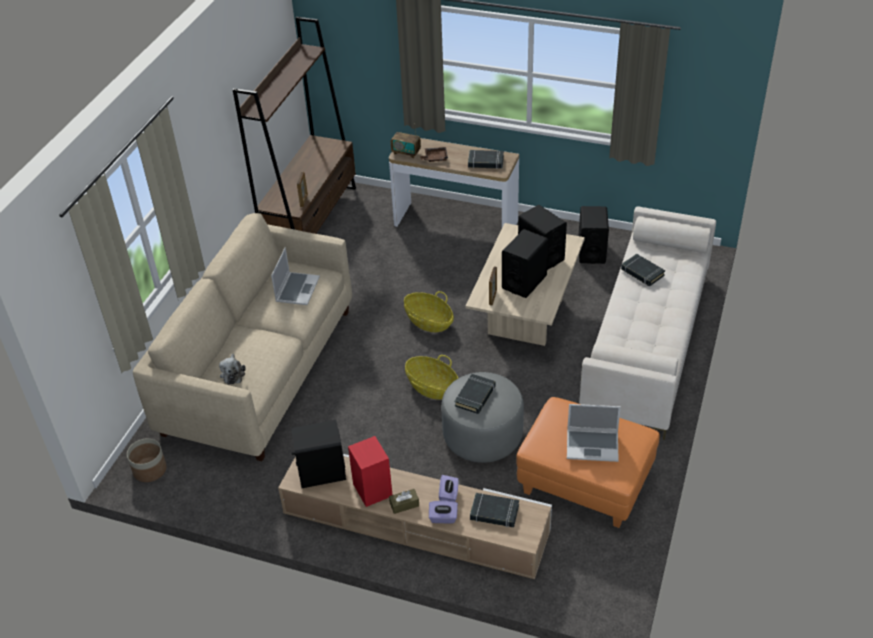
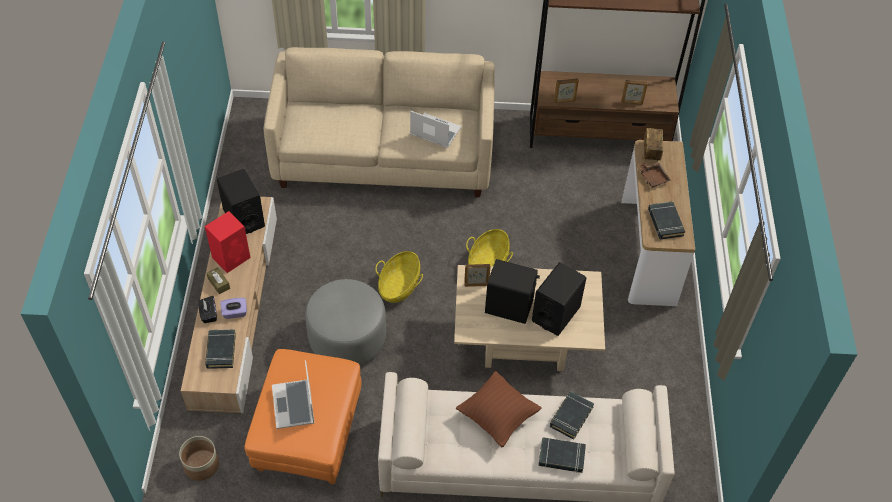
camera: 70 degrees right, 10 degrees up
(149, 470) = (256, 121): planter -> planter (201, 465)
(233, 373) = (315, 120): plush toy -> none
(297, 289) = (434, 132): laptop -> laptop turned 150 degrees counterclockwise
(327, 163) = (632, 103): none -> picture frame
(443, 518) = (209, 314): purple tissue box -> black tissue box
(475, 396) = (343, 301): black book -> black book (561, 457)
(591, 252) = (653, 386): black speaker -> none
(632, 315) = (497, 416): none -> brown pillow

